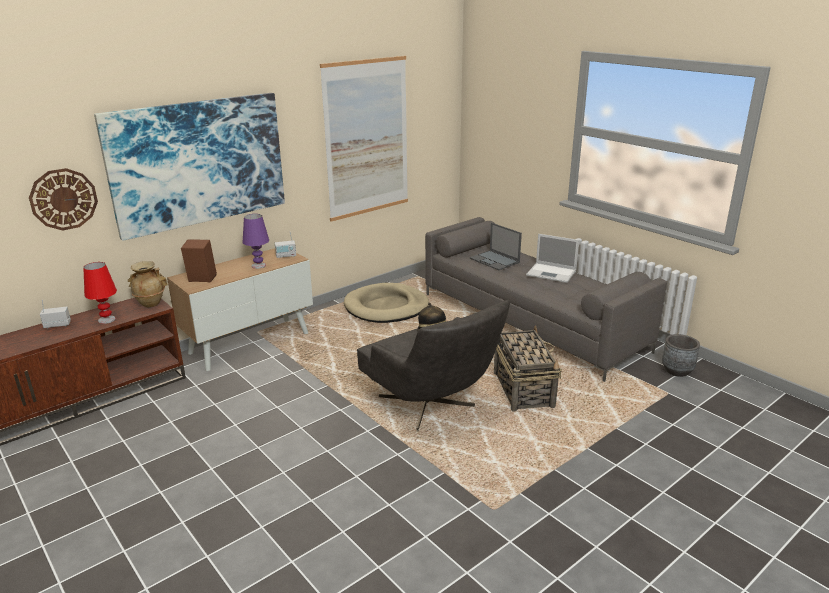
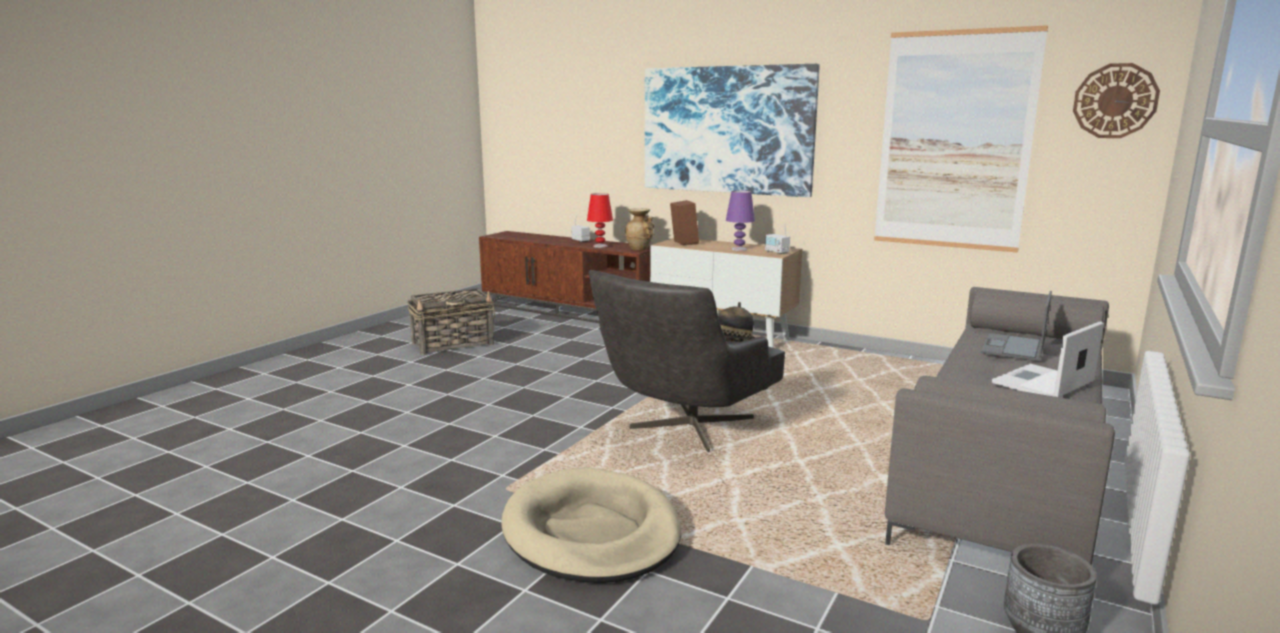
camera: 70 degrees right, 10 degrees down
(63, 199) = (615, 139): wall clock -> wall clock (1115, 101)
(386, 307) = (890, 373): beige dog bed -> beige dog bed (591, 532)
(523, 389) = (786, 479): basket -> basket (454, 344)
(552, 273) = (1042, 384): laptop -> laptop turned 45 degrees clockwise

